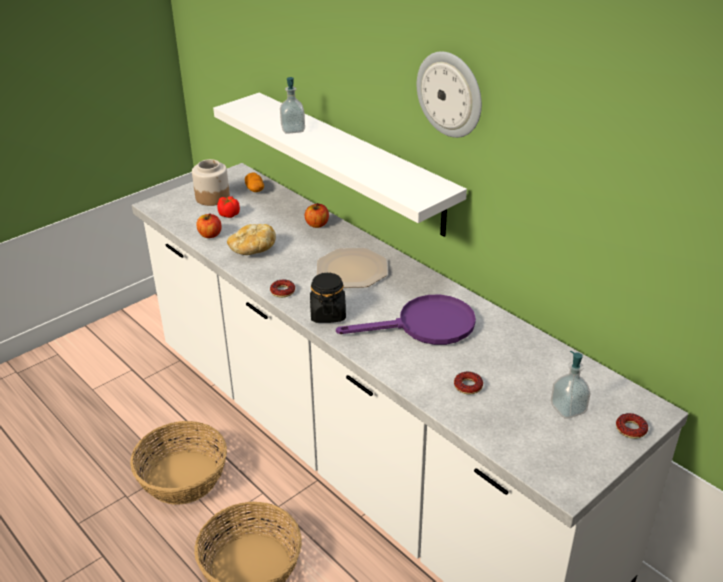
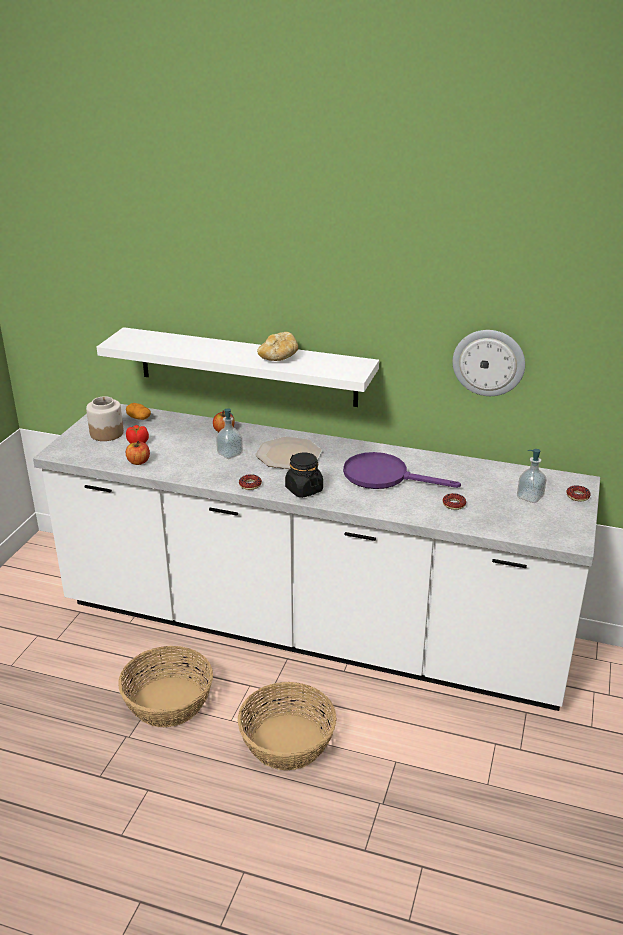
camera: 30 degrees left, 5 degrees down
(252, 250) = (190, 463): bread -> bread (278, 358)
(293, 129) = (192, 348): soap dispenser -> soap dispenser (229, 454)
(425, 326) = (384, 476): purple frying pan -> purple frying pan turned 120 degrees counterclockwise
(450, 94) = (358, 284): wall clock -> wall clock (488, 362)

